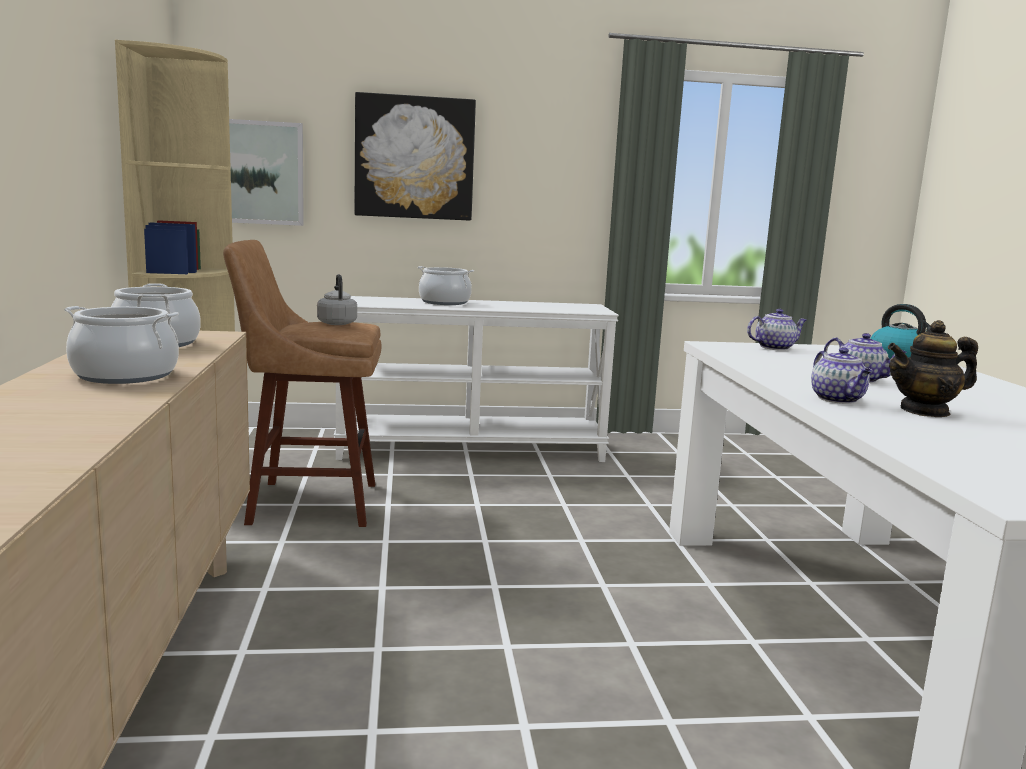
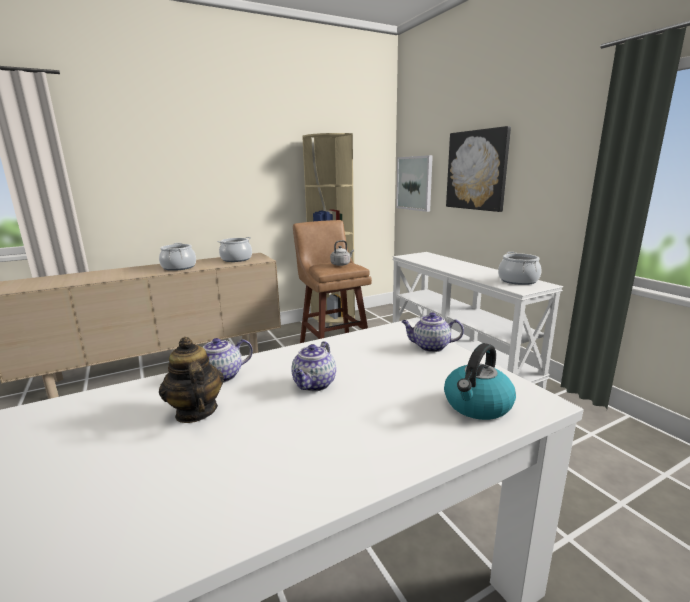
camera: 70 degrees right, 5 degrees up
(444, 302) = (453, 264): cooking pot -> cooking pot (518, 280)
(775, 347) = (430, 347): teapot -> teapot turned 135 degrees clockwise

